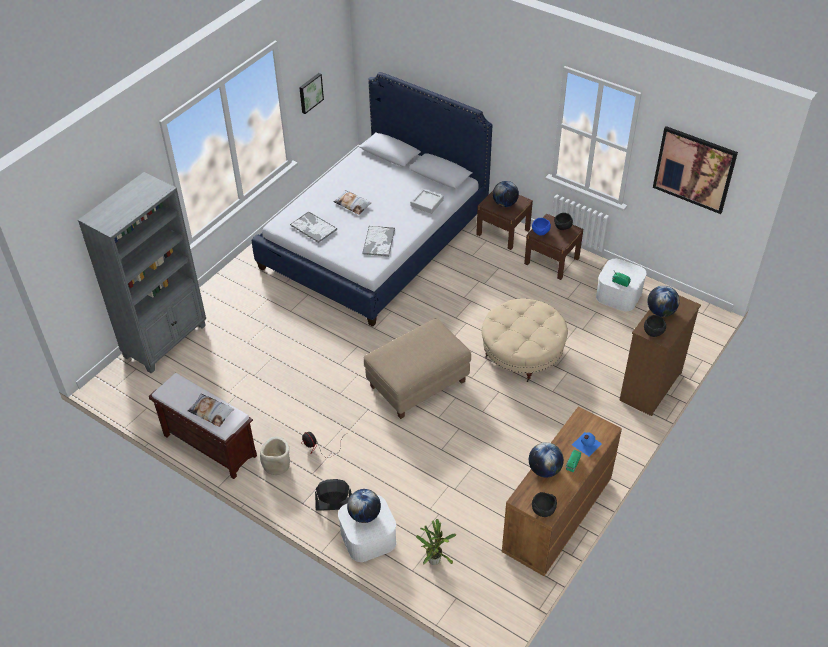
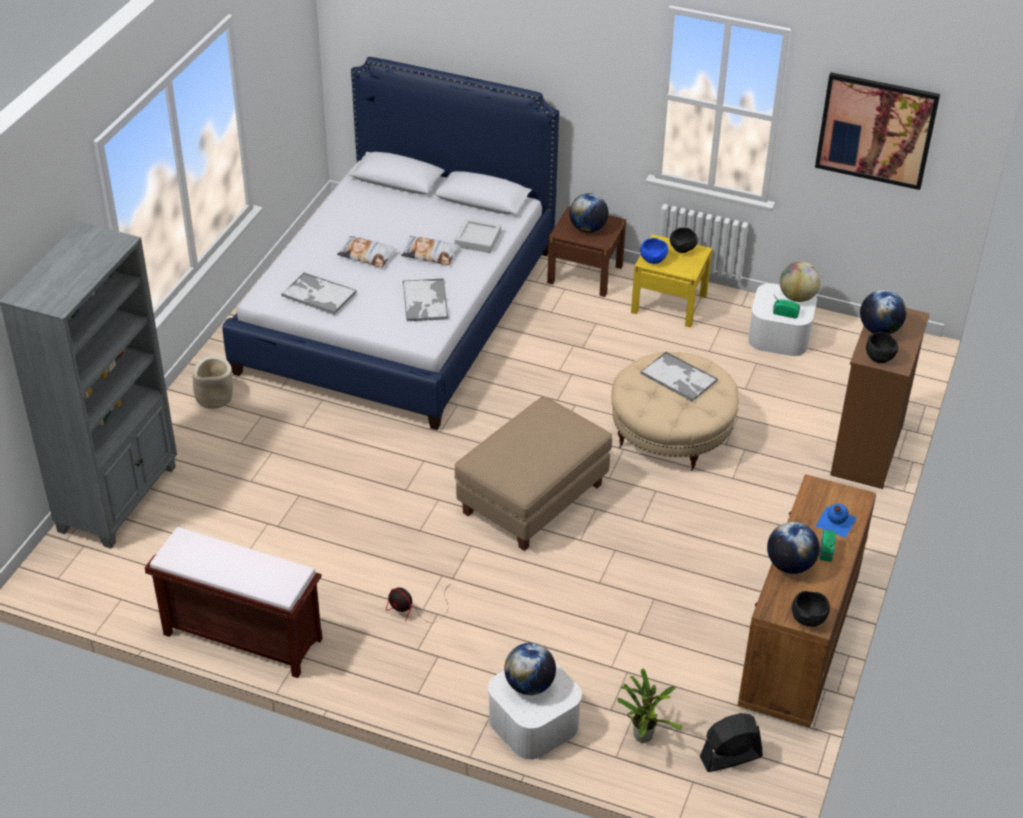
camera: 15 degrees left, 5 degrees down
(211, 412) = (255, 573): pillow -> pillow (430, 254)
(277, 465) = (358, 647): beige planter -> beige planter (214, 398)
(310, 92) = (272, 97): picture -> none
(334, 503) = (465, 685): black fan -> black fan (730, 757)
(529, 319) = (679, 378): none -> tray
(551, 261) = (669, 303): brown nightstand -> yellow nightstand
(633, 271) = (797, 297): none -> globe

